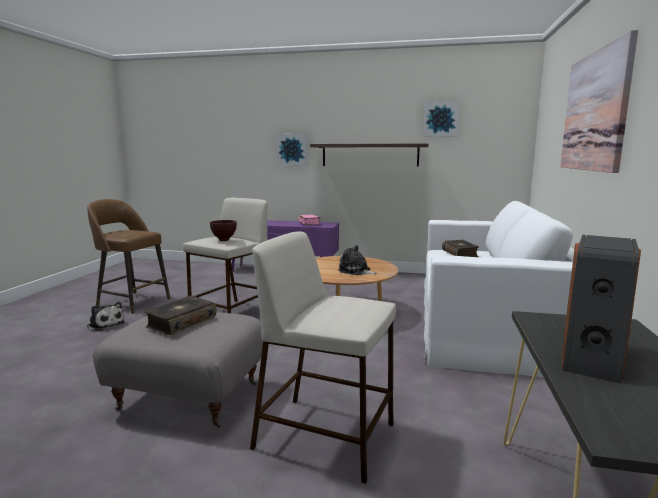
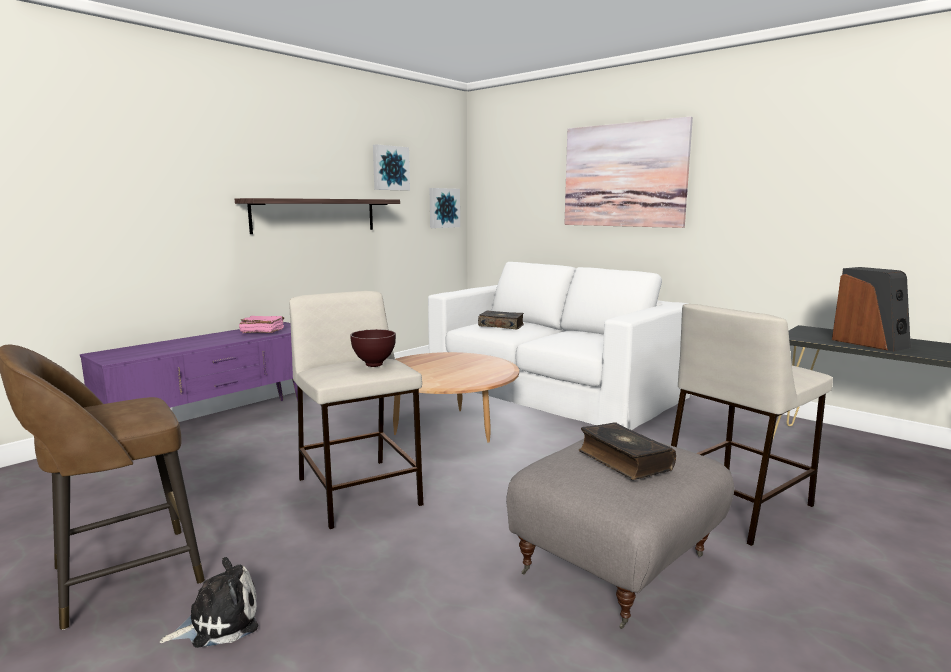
camera: 60 degrees left, 0 degrees up
(292, 149) = (195, 207): picture -> picture (443, 208)
(356, 271) = (474, 368): plush toy -> none

